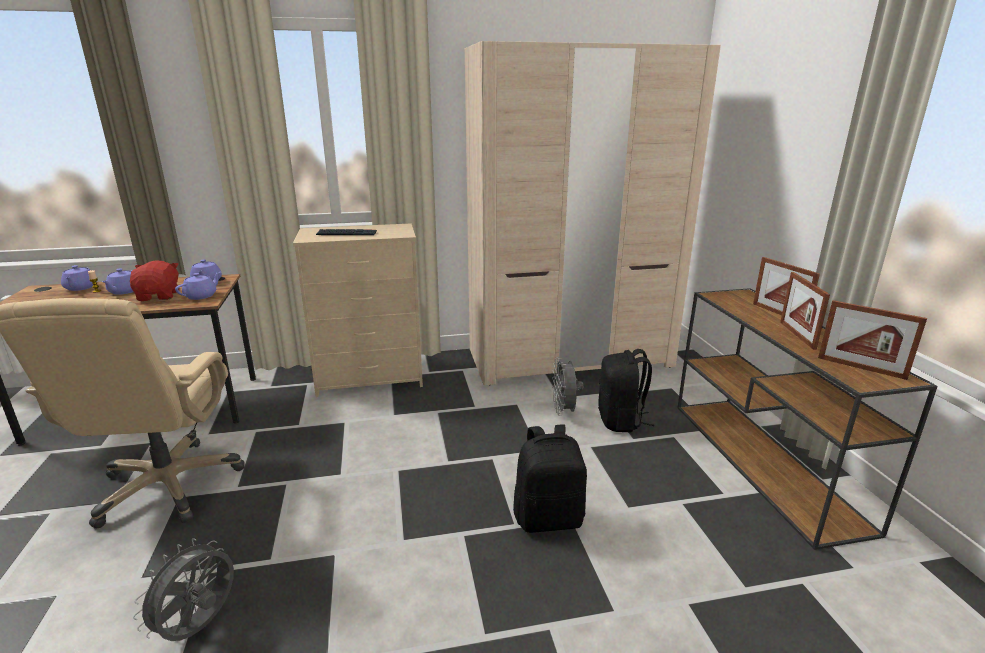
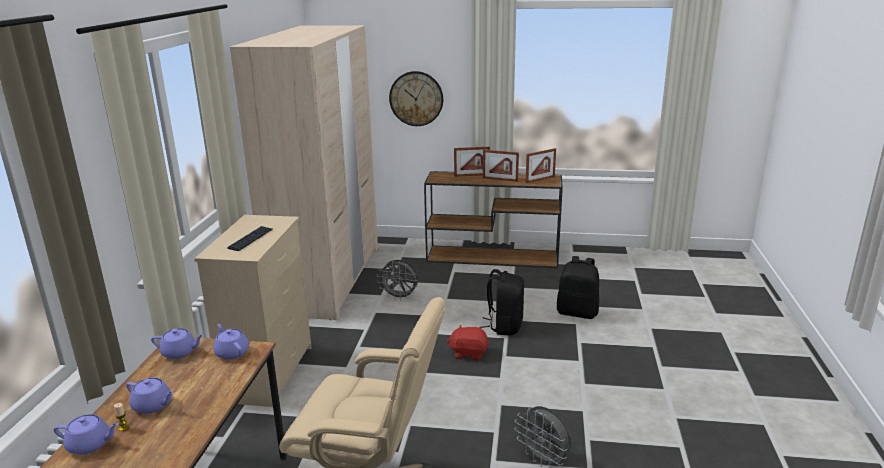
camera: 70 degrees left, 0 degrees up
(159, 296) = (202, 378): red plush toy -> red plush toy (468, 353)
(620, 421) = (426, 282): black backpack -> black backpack (577, 312)
(783, 173) = (416, 98): none -> wall clock

